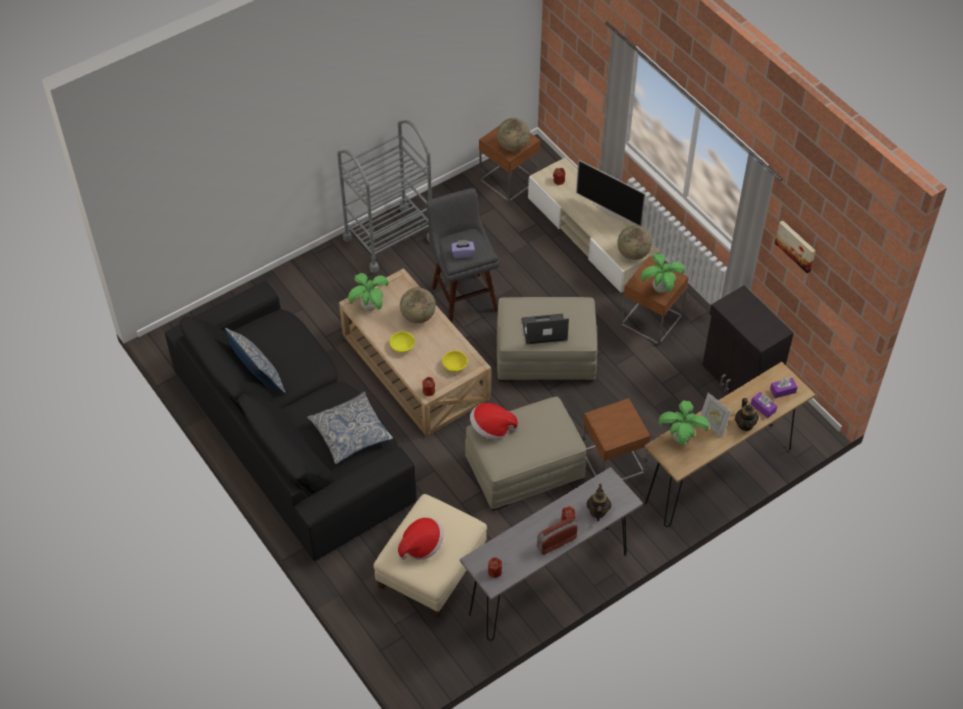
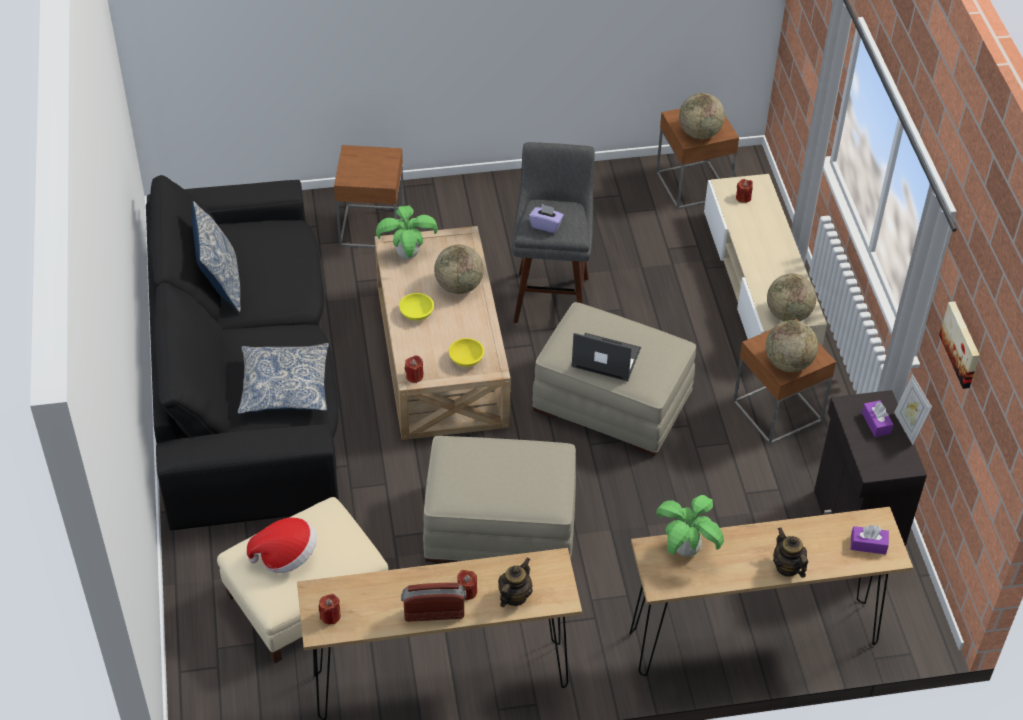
camera: 25 degrees right, 5 degrees down
(389, 238) = (503, 200): grey cart -> none
(491, 428) = (462, 449): hat -> none
(549, 583) = (441, 681): grey console table -> brown console table
(610, 212) = (788, 255): television -> none
(612, 461) = (619, 563): brown side table -> brown side table (372, 227)
(660, 289) = (788, 363): potted plant -> globe
(712, 426) = (740, 551): picture frame -> picture frame (907, 427)
(745, 424) = (787, 567): teapot -> teapot turned 135 degrees clockwise
(763, 408) = (826, 555): purple tissue box -> purple tissue box (876, 423)

